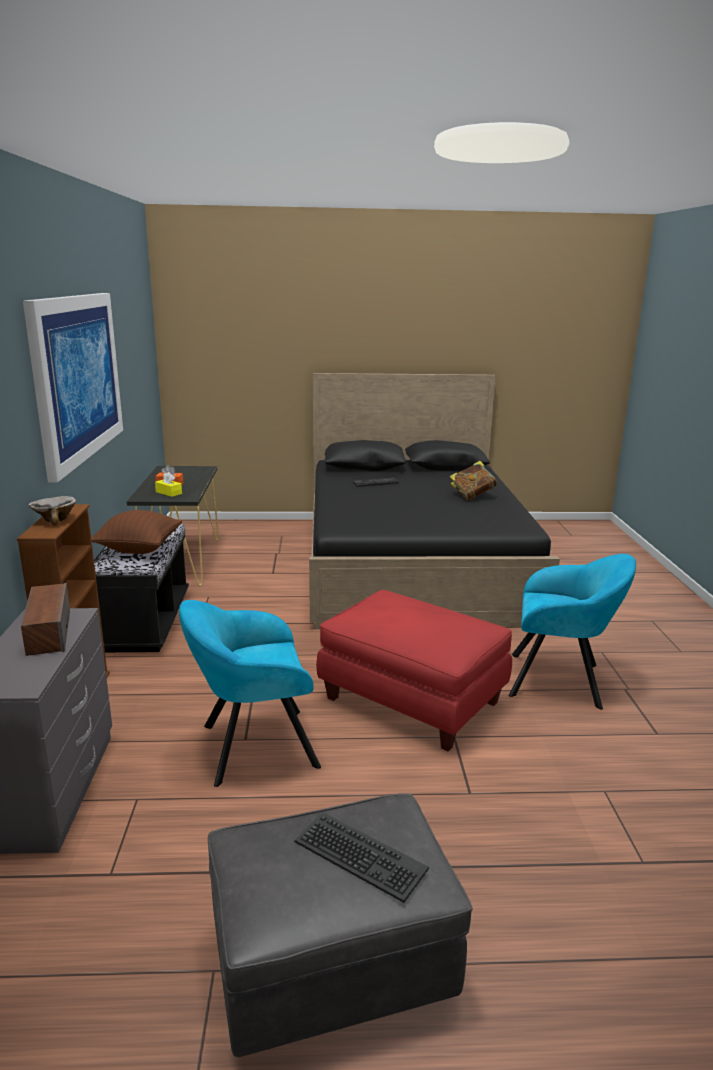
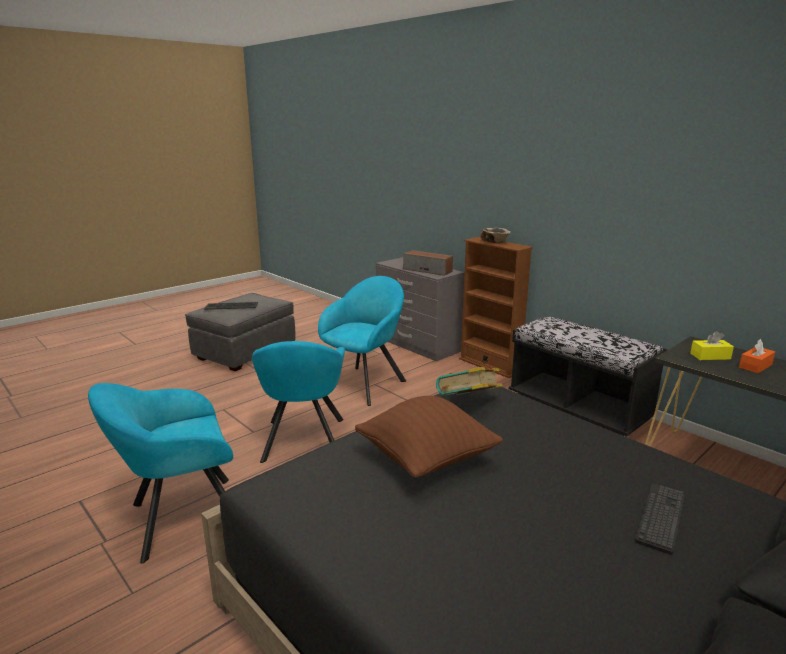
camera: 140 degrees right, 0 degrees up
(77, 377) = (623, 172): picture -> none
(139, 549) = (570, 331): brown pillow -> brown pillow (426, 460)
(413, 700) = (303, 442): red ottoman -> turquoise armchair
(472, 496) = (448, 564): book -> book (468, 404)

